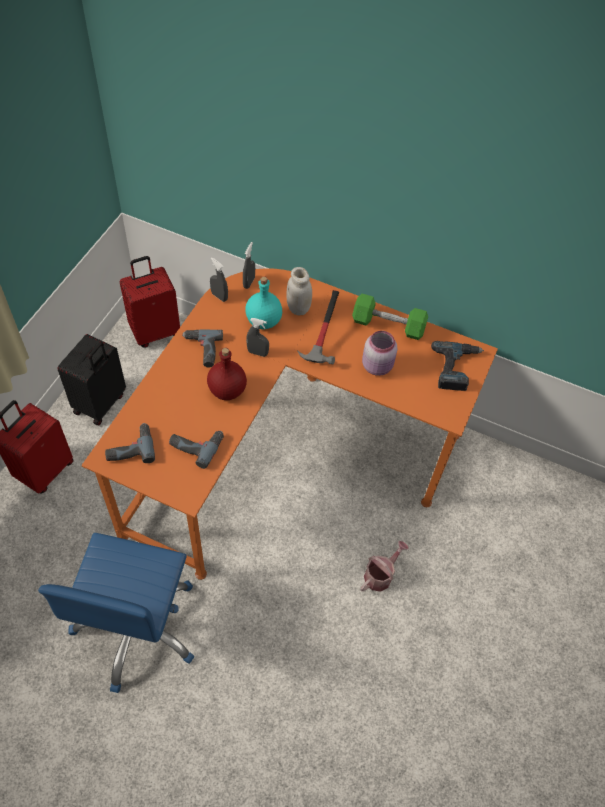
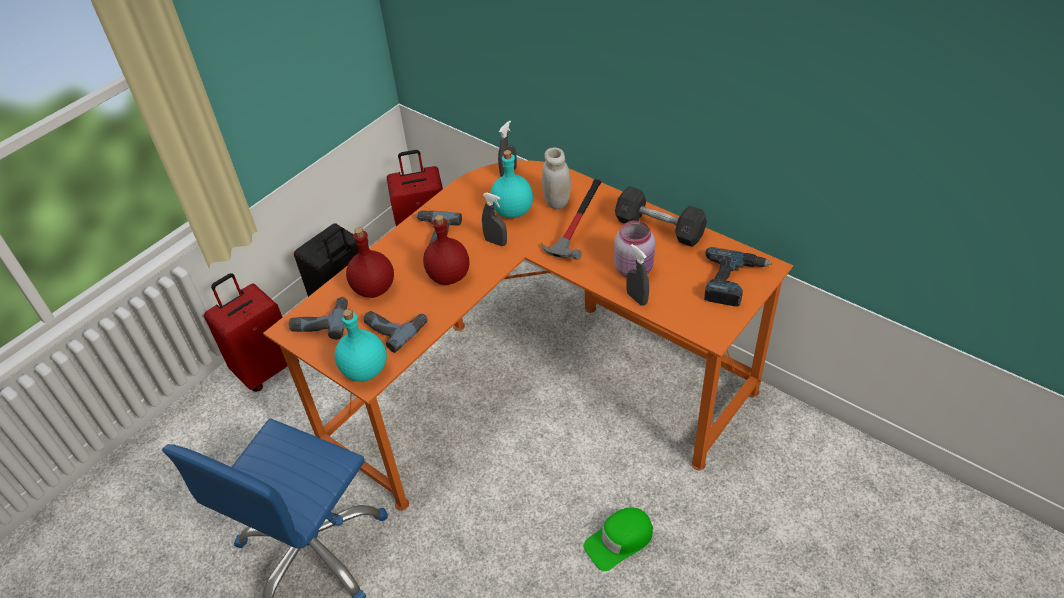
camera: 20 degrees right, 10 degrees down
(165, 411) = (373, 289): none -> red bottle
(182, 488) = (364, 371): none -> turquoise bottle
(219, 296) = (471, 183): grey spray bottle -> grey spray bottle (636, 298)
(380, 575) = (619, 541): watering can -> green cap
(388, 325) = (659, 228): green dumbbell -> grey dumbbell

